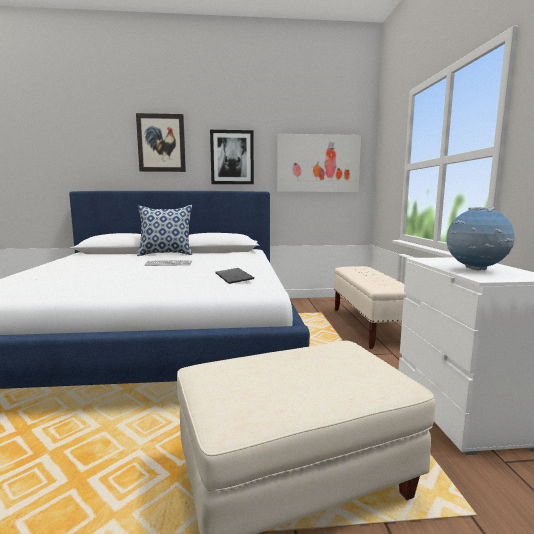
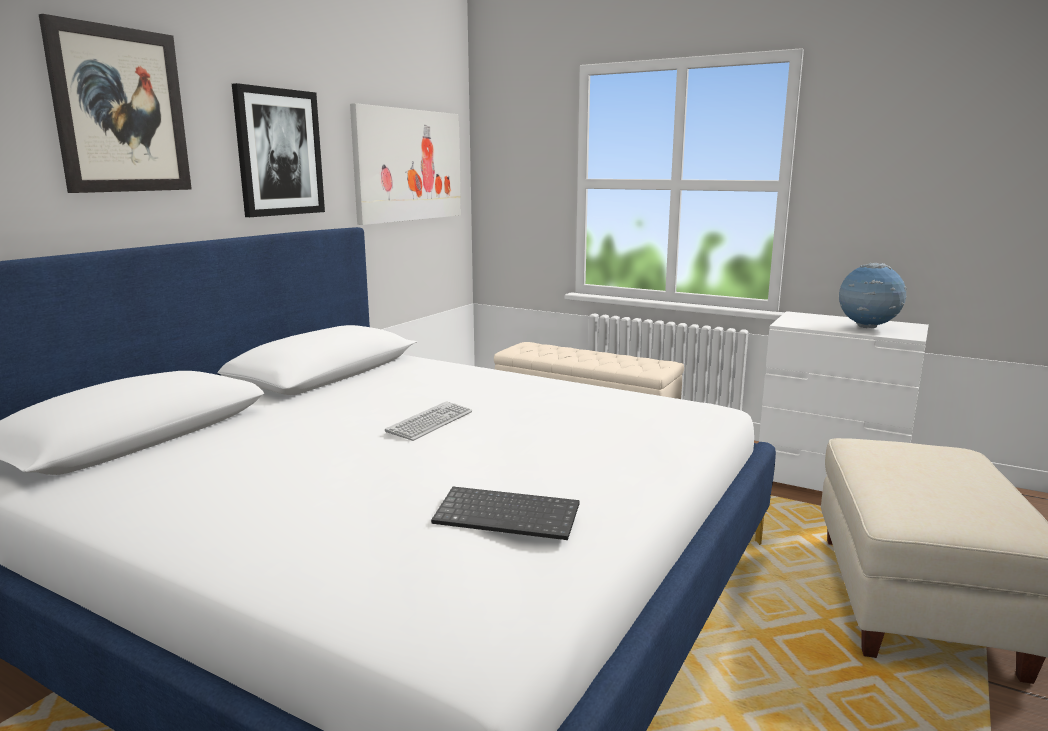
camera: 55 degrees left, 5 degrees up
(166, 254) = (279, 408): pillow -> none
(235, 277) = (622, 407): keyboard -> keyboard (509, 515)

